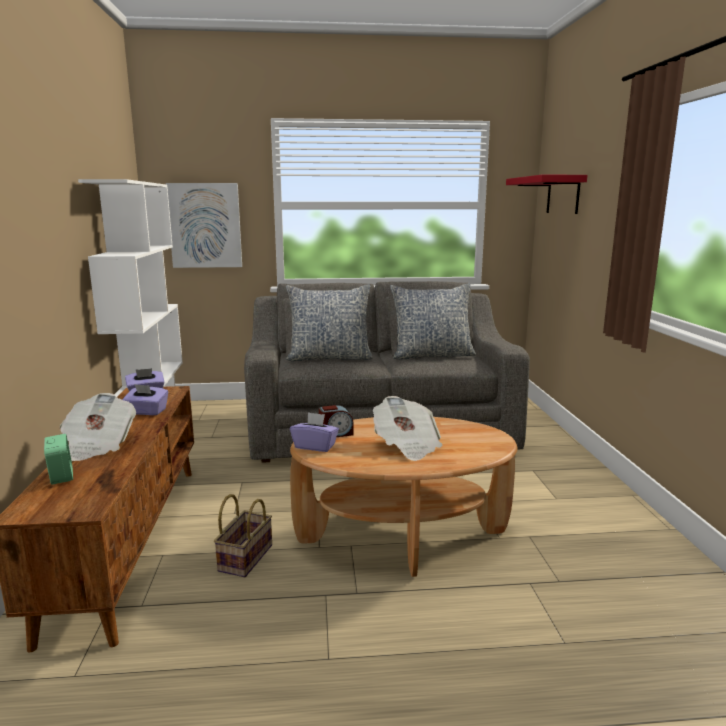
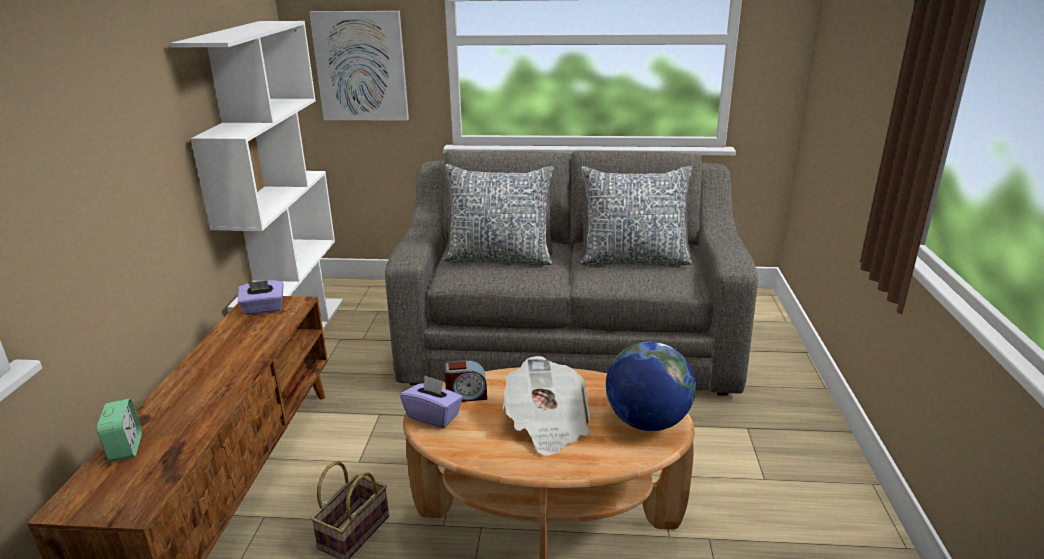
camera: 10 degrees right, 10 degrees up
(98, 445) = (181, 397): newspaper -> none
(146, 412) = (253, 341): purple tissue box -> none
(480, 439) = (647, 422): none -> globe
(563, 195) = (844, 36): red shelf -> none

